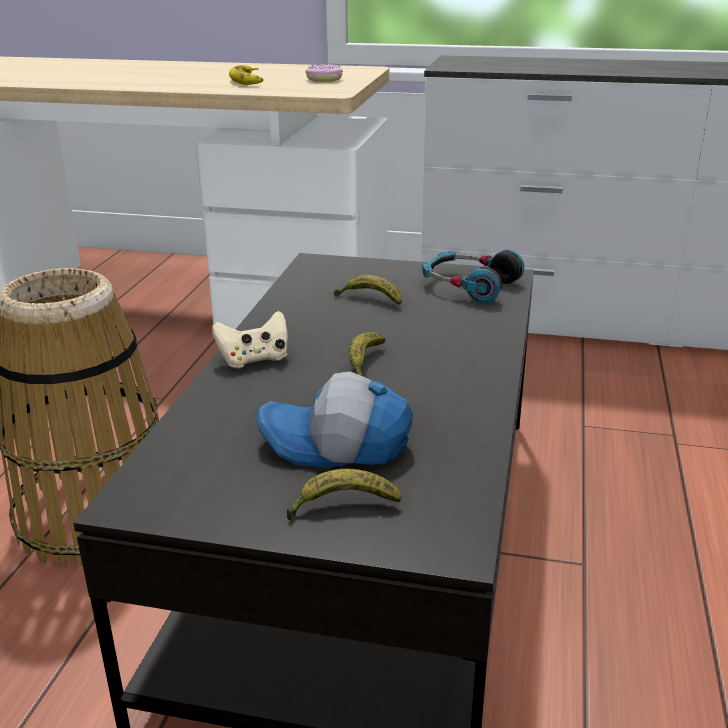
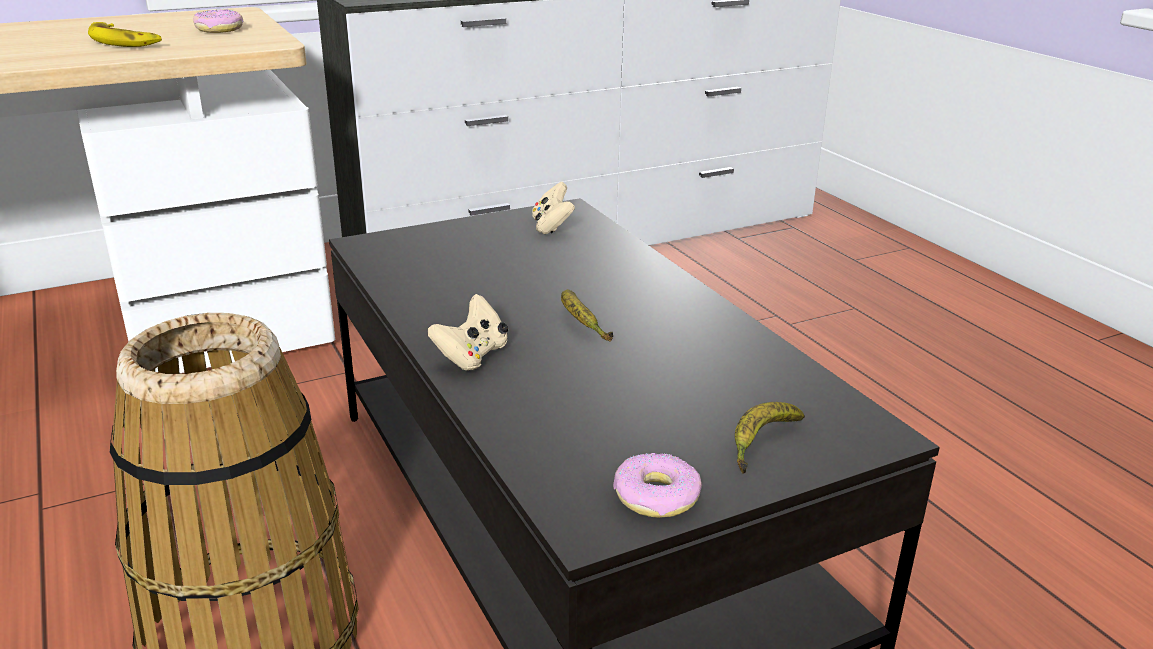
camera: 40 degrees left, 0 degrees up
(203, 505) = (656, 497): none -> donut
(336, 445) = (674, 399): cap -> none
(370, 299) = (484, 264): banana -> none
(469, 285) = (552, 226): headphones -> beige game controller

